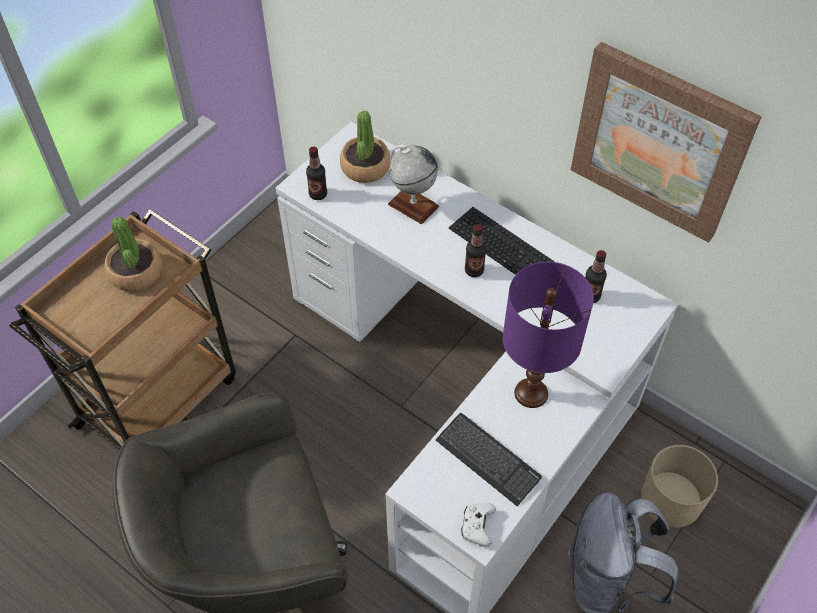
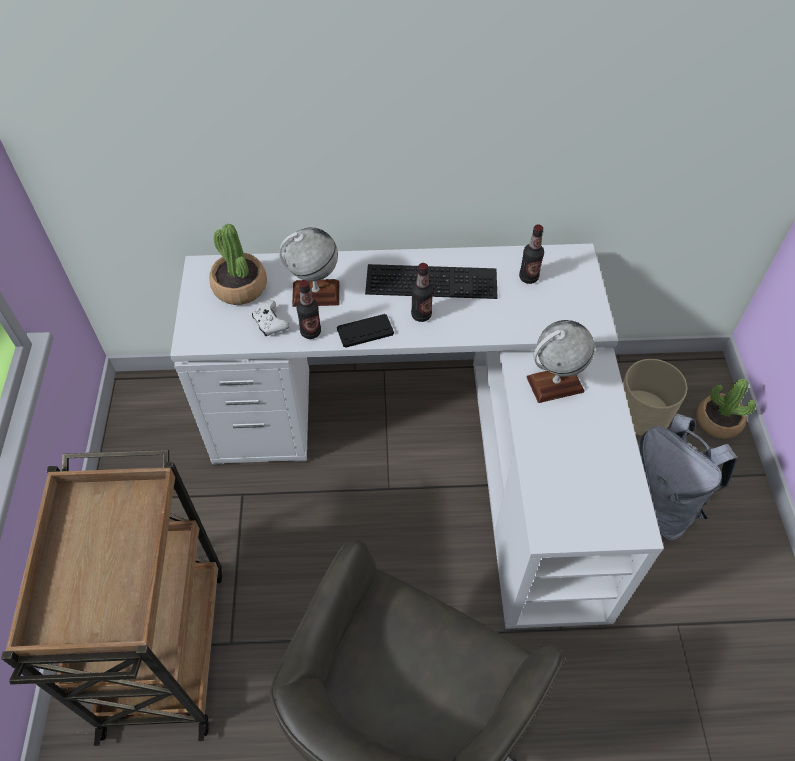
camera: 40 degrees left, 0 degrees up
(136, 272) = (106, 526): potted plant -> potted plant (717, 422)
(318, 194) = (219, 336): bottle -> bottle (310, 332)
(420, 256) = (365, 331): none -> black game controller
(477, 526) = (626, 521): white game controller -> white game controller (270, 323)
(488, 459) = (578, 461): keyboard -> none
(531, 392) = (555, 384): purple table lamp -> globe
(659, 142) = (554, 92): picture -> none

